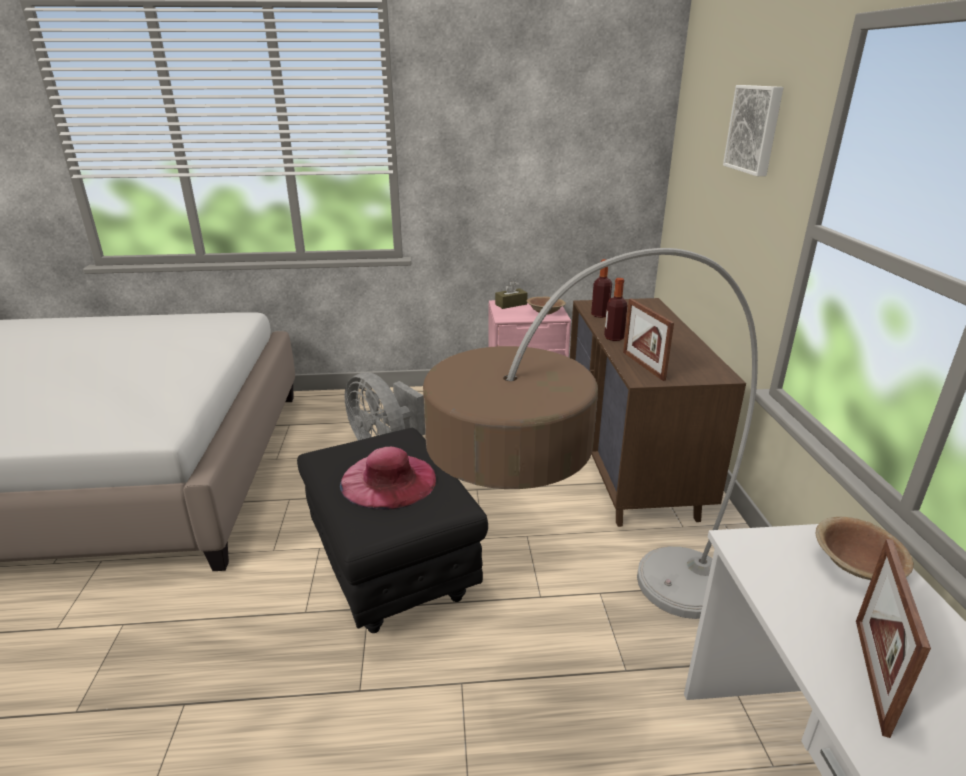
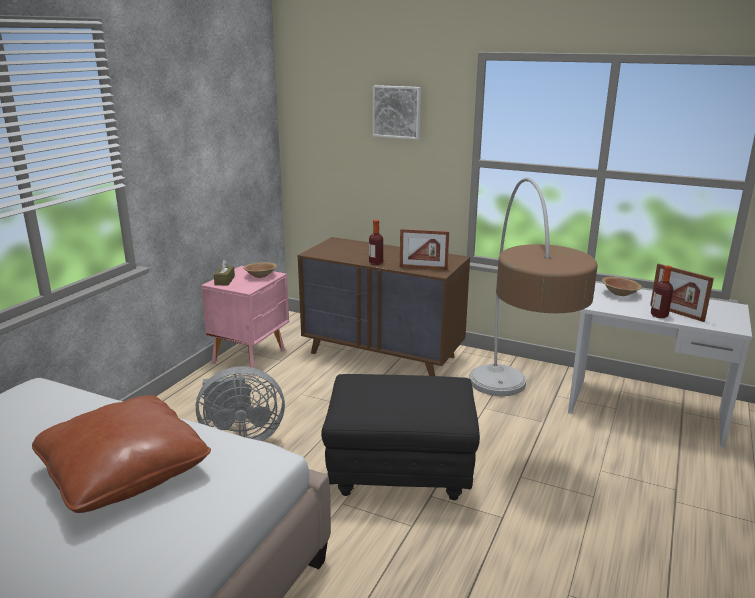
camera: 60 degrees left, 5 degrees down
(121, 384) = (124, 472): none -> brown pillow
(388, 480) = (410, 394): pink hat -> none
(600, 315) = (335, 256): bottle -> bottle (659, 315)

